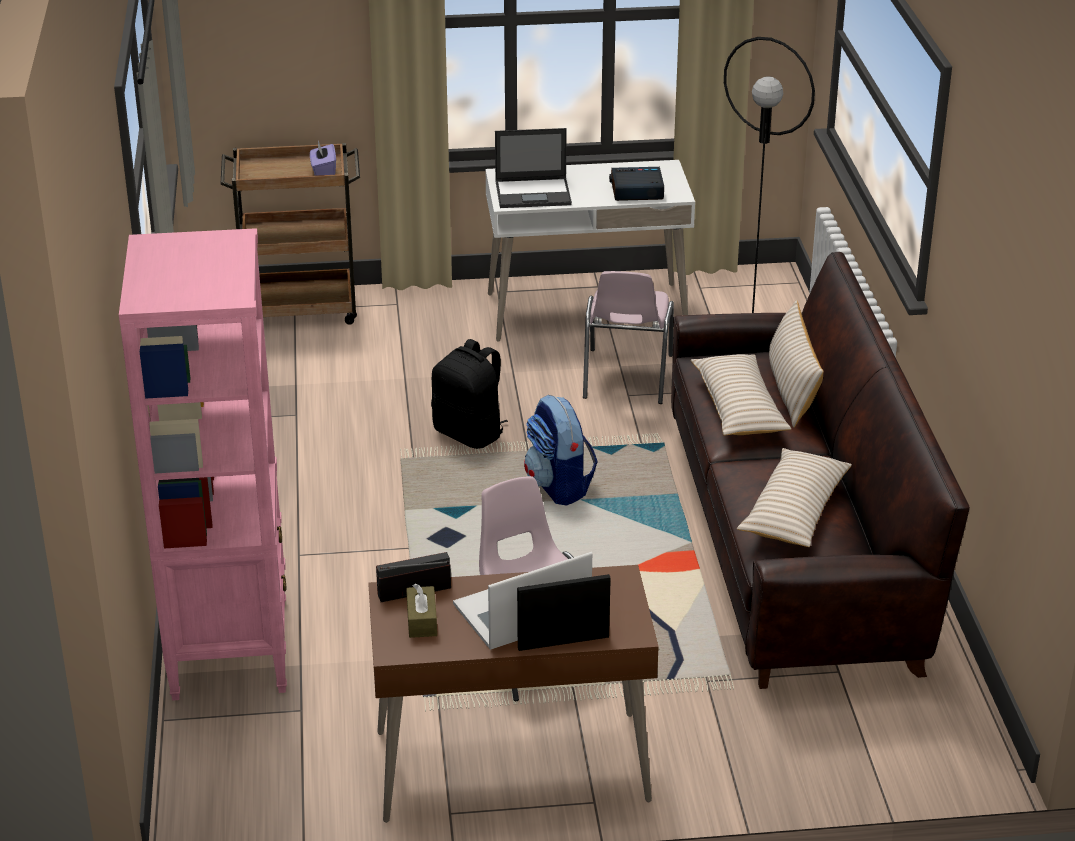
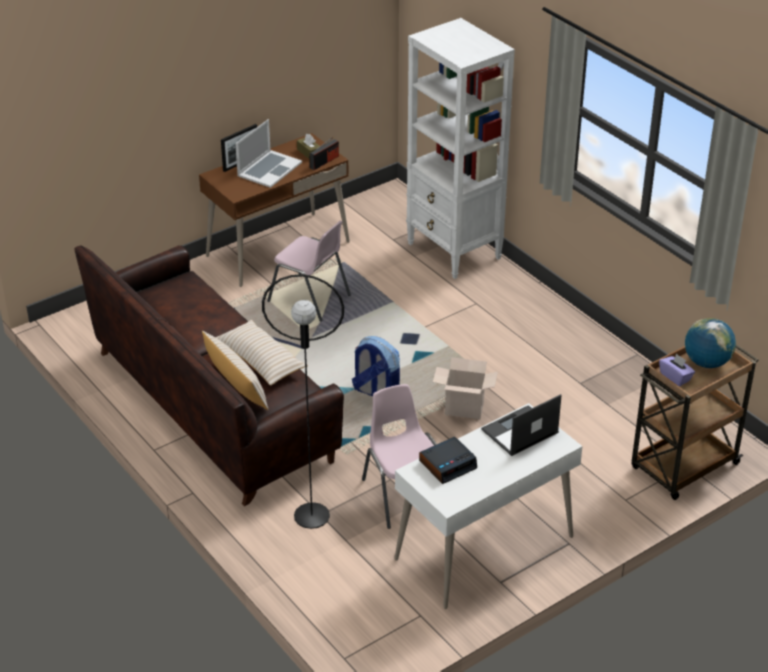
camera: 150 degrees right, 5 degrees up
(230, 649) = (454, 251): pink bookcase -> white bookcase
(272, 173) = (706, 362): none -> globe
(470, 434) = (462, 409): black backpack -> cardboard box
(794, 511) = (188, 304): beige pillow -> none

